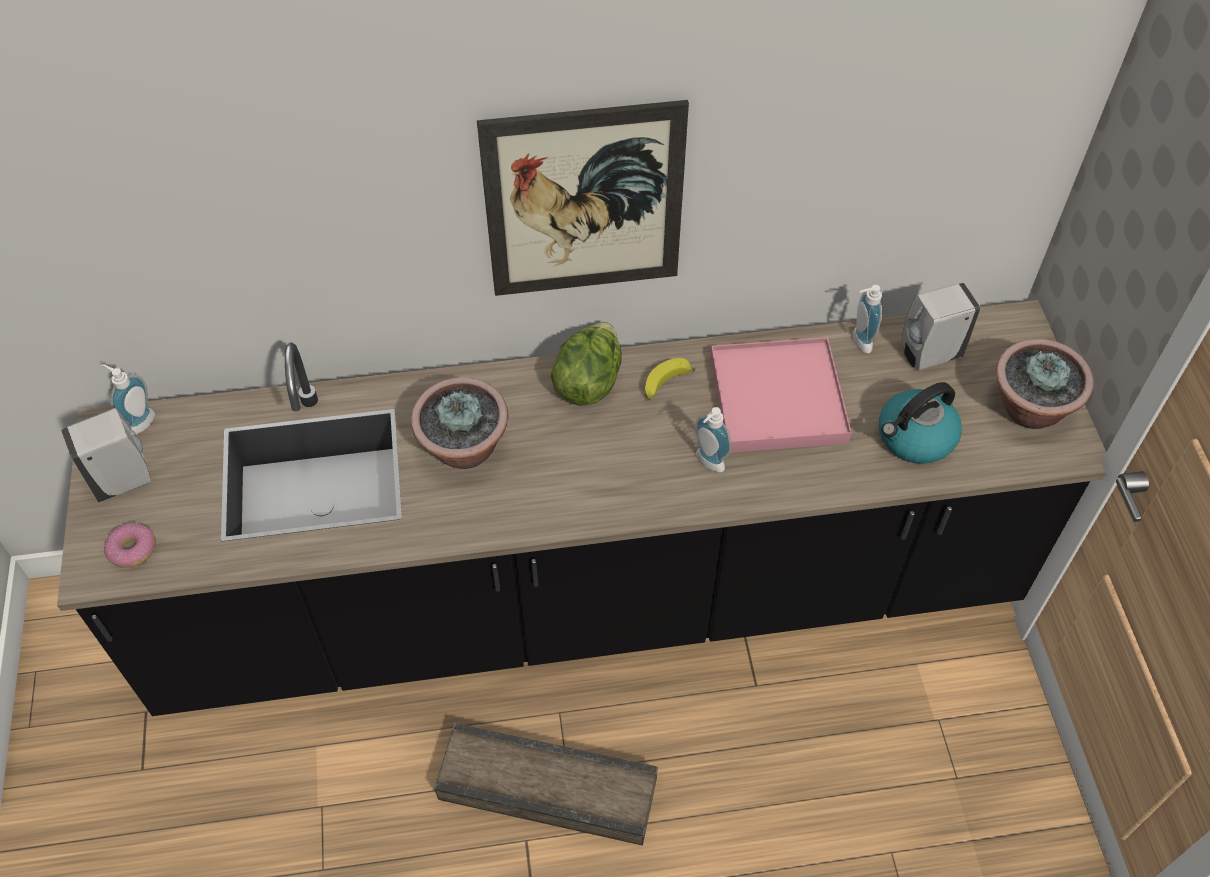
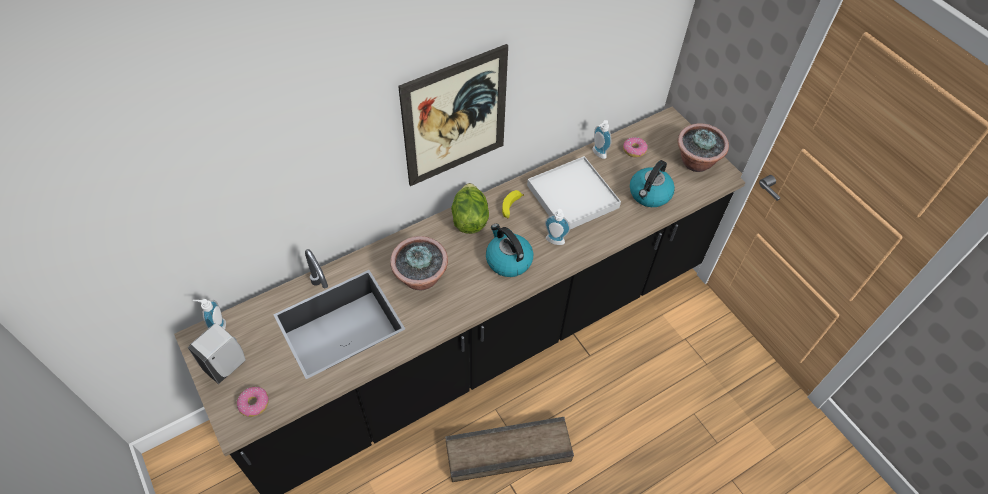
camera: 25 degrees left, 0 degrees up
(616, 467) = (508, 260): none -> kettle
(778, 399) = (573, 196): pink tray -> white tray
(927, 355) = (634, 150): white soap dispenser -> donut

